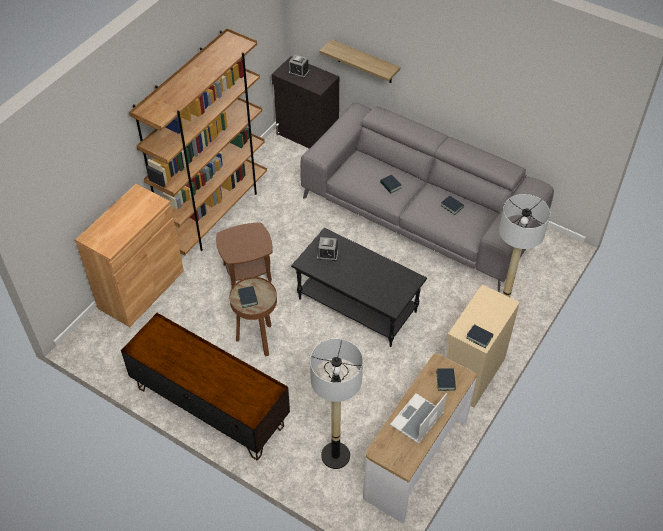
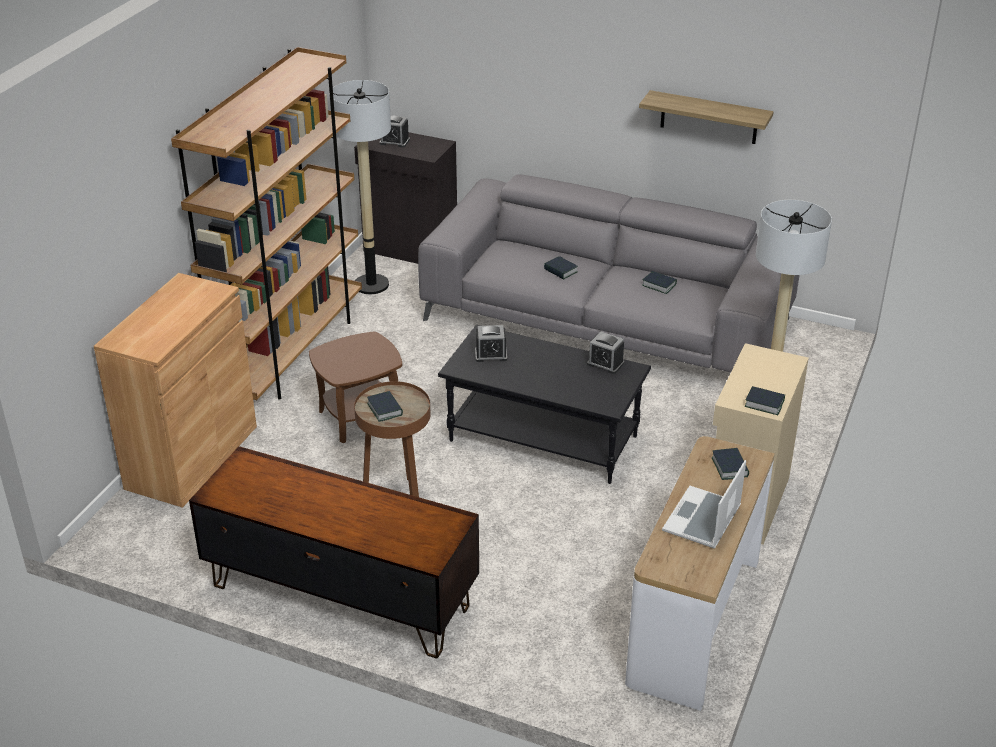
camera: 10 degrees left, 15 degrees down
(335, 456) = (564, 635): floor lamp -> floor lamp (371, 285)
(365, 62) = (495, 108): shelf -> shelf (709, 117)
(398, 272) = (605, 364): none -> alarm clock

